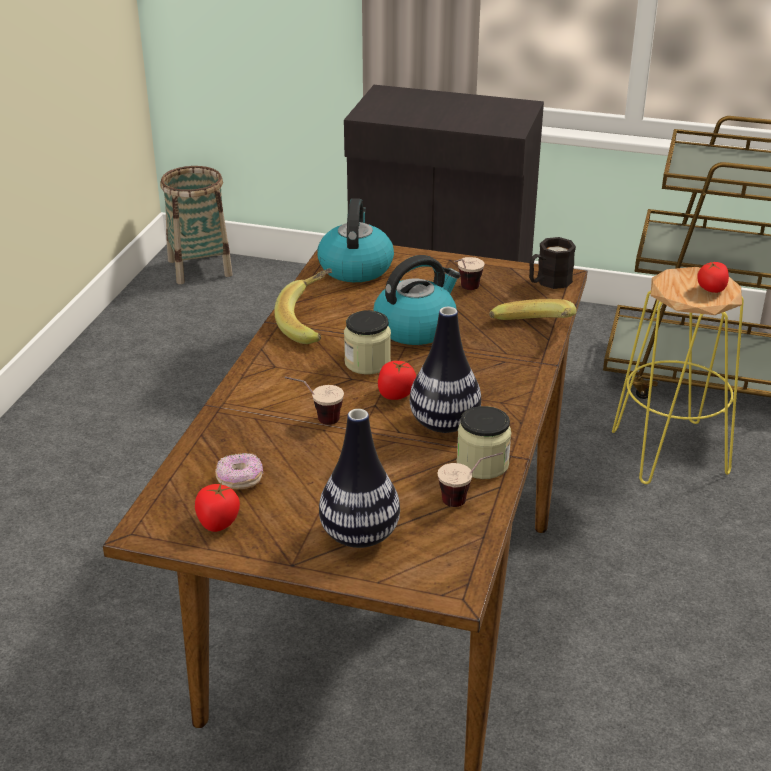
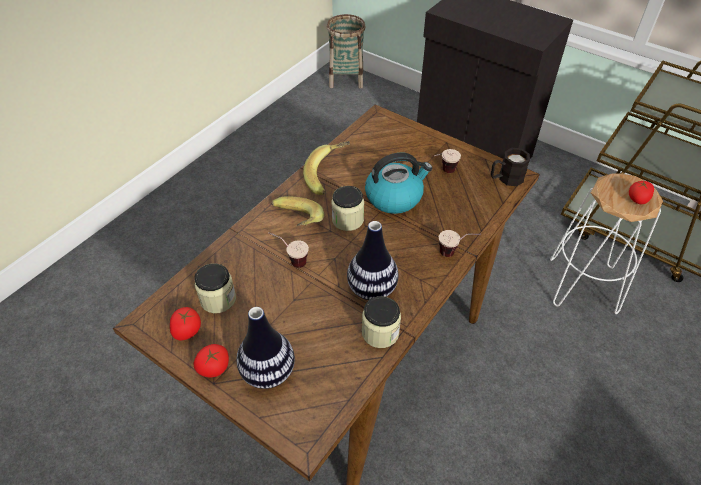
camera: 20 degrees right, 15 degrees up
(240, 480) = (218, 299): donut -> jar
(355, 267) = (380, 135): kettle -> none
(396, 394) = (353, 252): tomato -> tomato (214, 368)
(468, 500) = (354, 362): cup -> cup (455, 253)
(534, 332) = (473, 221): banana -> banana (295, 224)
(669, 451) = (582, 285): yellow stool -> white stool

